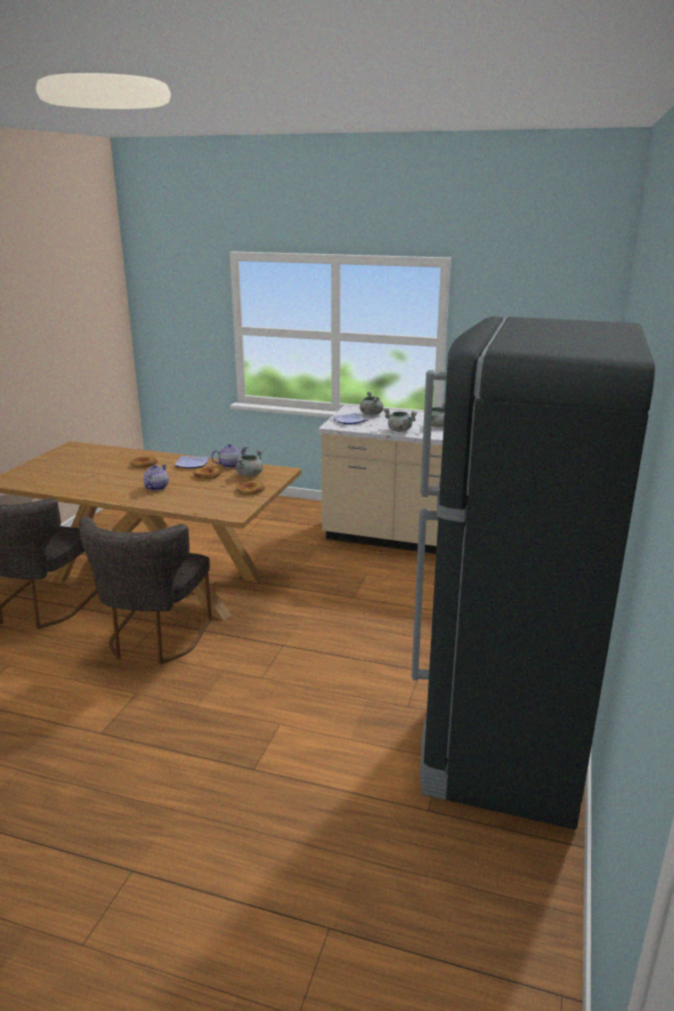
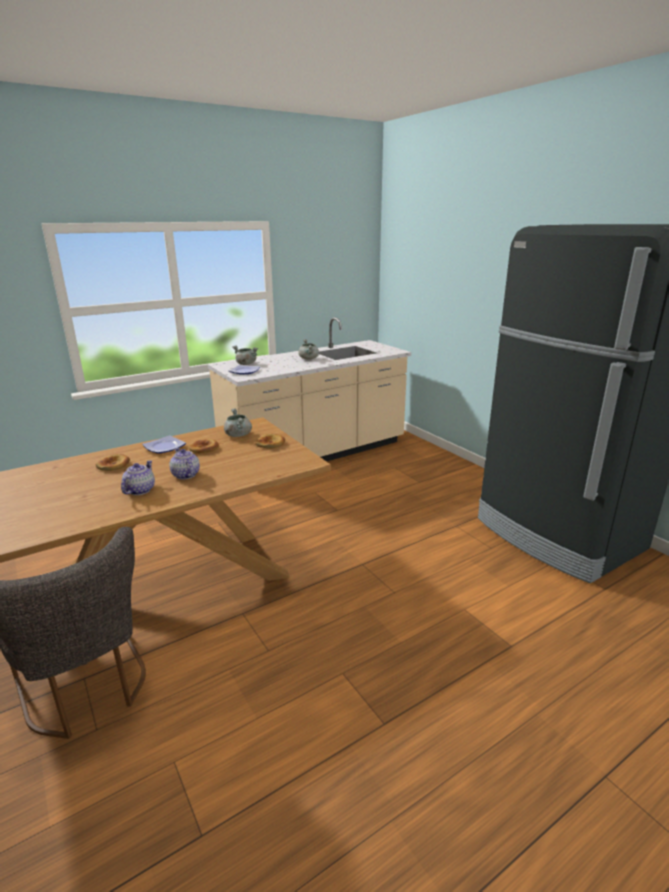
camera: 50 degrees left, 0 degrees up
(154, 640) = (268, 628): grey chair -> none
(230, 465) = (201, 435): teapot -> teapot (140, 490)
(399, 430) = (295, 367): grey cooking pot -> none

